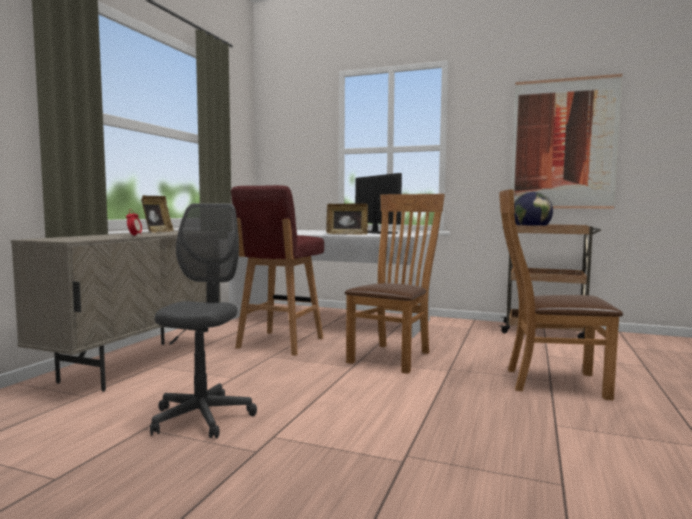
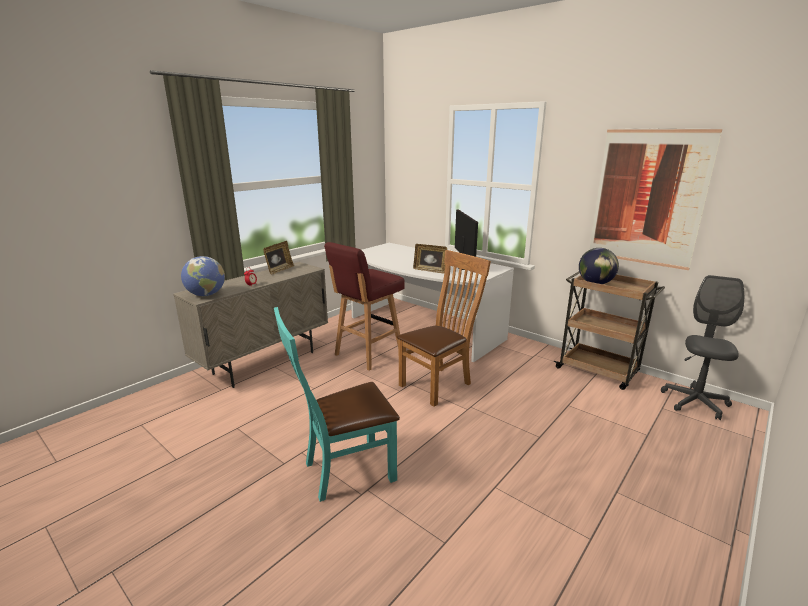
camera: 20 degrees right, 15 degrees up
(72, 239) = (206, 295): none -> globe
(202, 418) = (272, 425): grey office chair -> grey office chair (695, 402)
(354, 444) = (343, 471): none -> turquoise chair
(548, 382) = (536, 438): brown chair -> none

